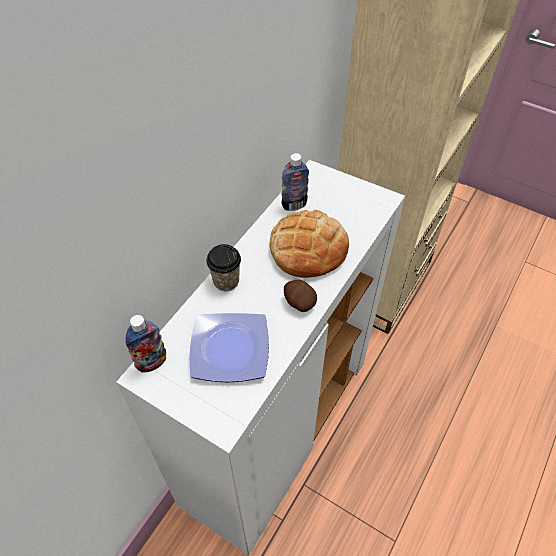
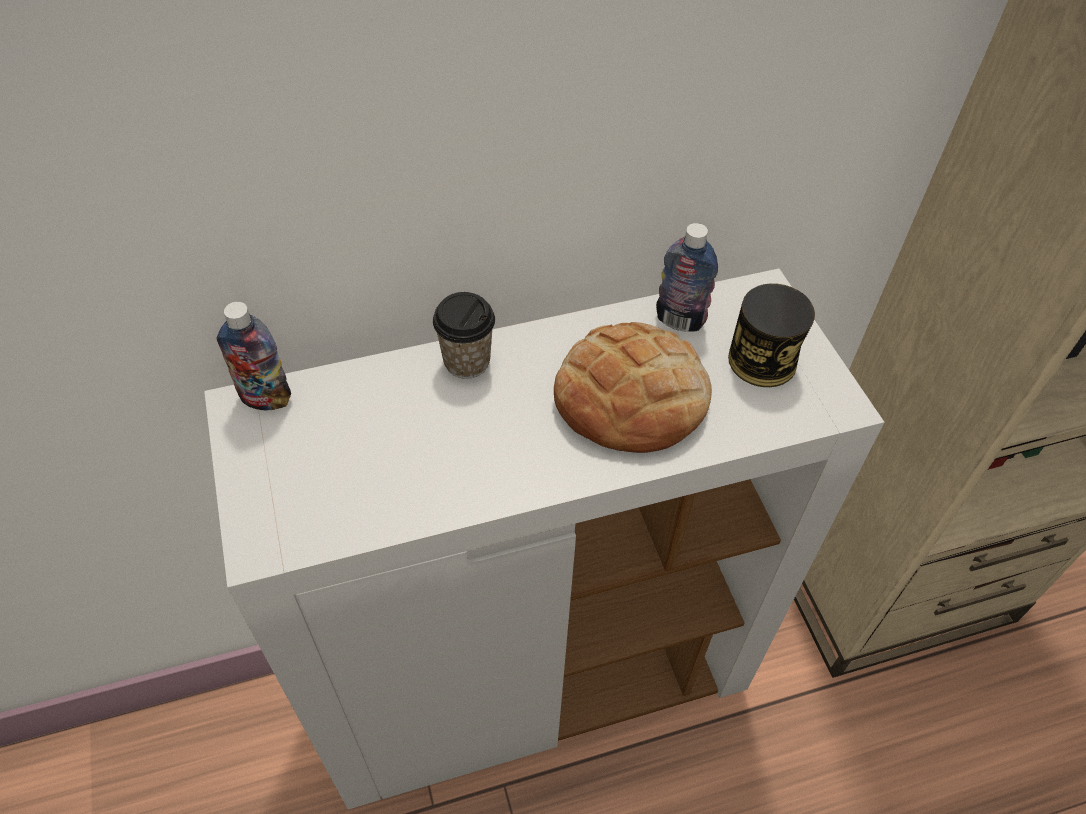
camera: 40 degrees right, 0 degrees up
(231, 348) = (376, 455): plate -> none
(298, 302) = (532, 462): potato -> none
(341, 200) = (762, 360): none -> can

